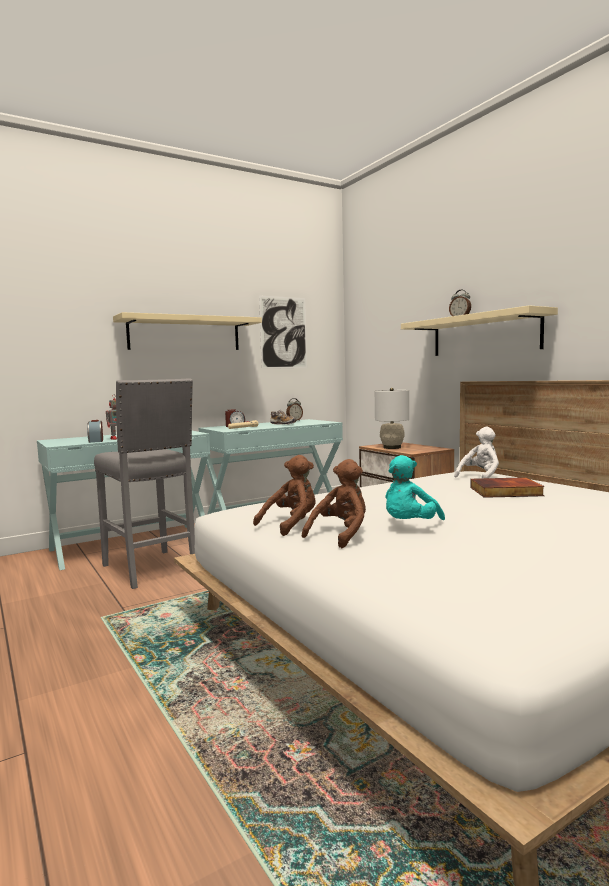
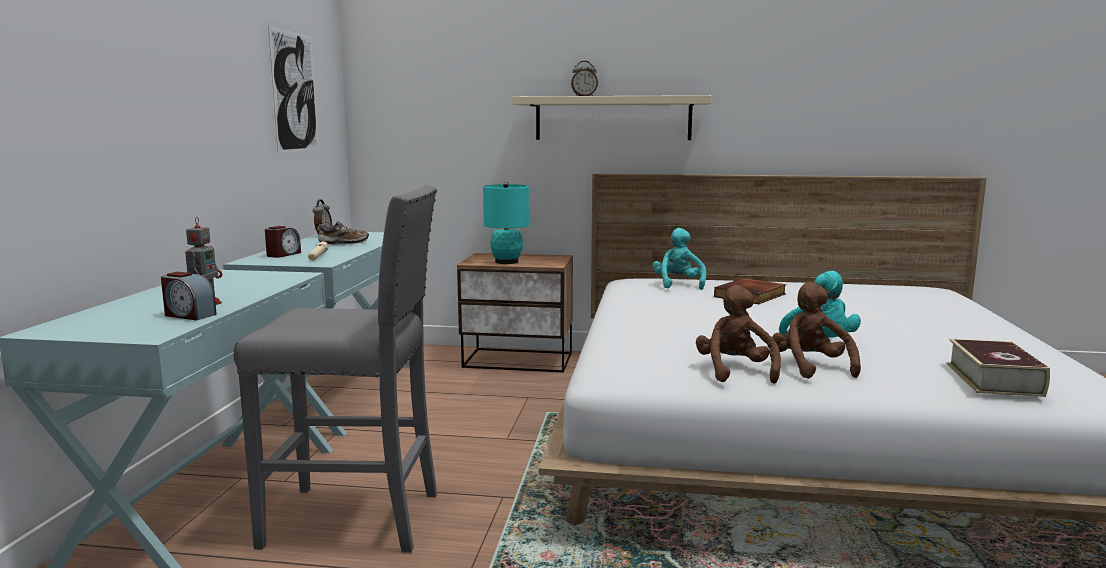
camera: 50 degrees left, 5 degrees up
(185, 334) = (192, 90): beige shelf -> none
(392, 447) = (507, 262): white table lamp -> turquoise table lamp
(437, 581) = (993, 379): none -> book
(480, 477) = (678, 284): white plush toy -> turquoise plush toy

